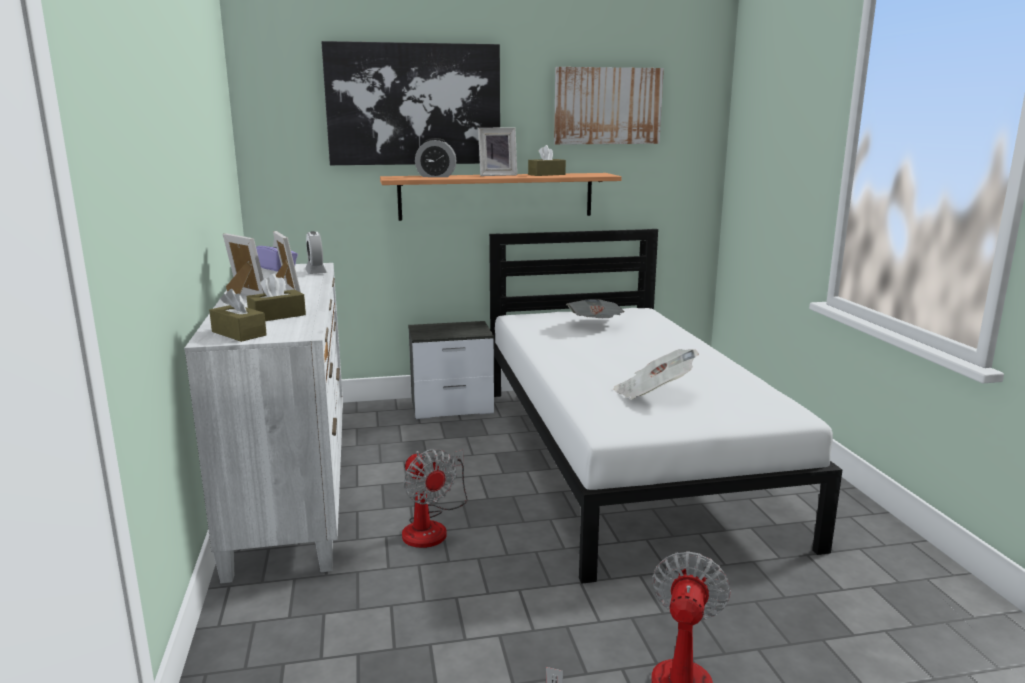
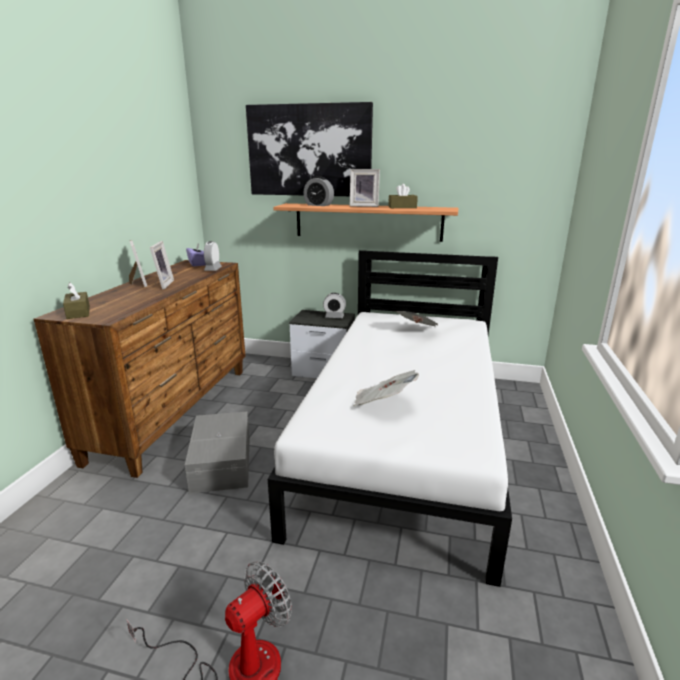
camera: 25 degrees right, 5 degrees up
(277, 316) = (124, 301): brown tissue box -> none
(294, 489) = (176, 411): white dresser -> brown dresser
(431, 526) = (223, 462): fan -> grey storage box
(464, 327) = (334, 317): none -> alarm clock
(607, 106) = (462, 151): picture -> none

